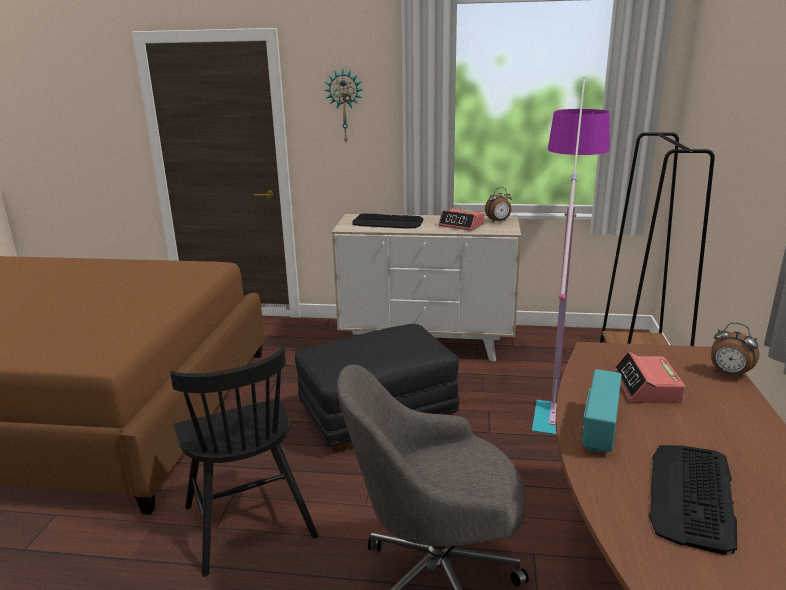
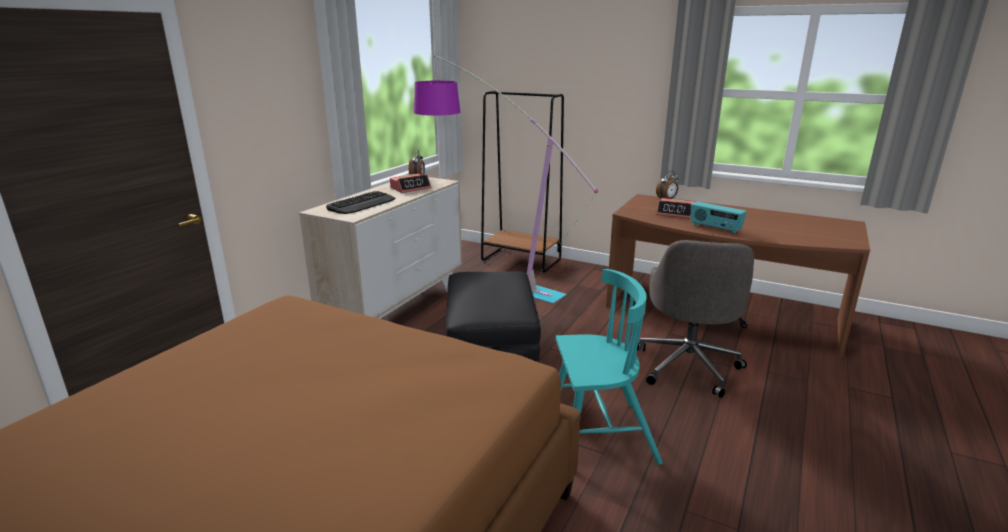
camera: 70 degrees left, 0 degrees up
(247, 516) = (595, 434): black chair -> turquoise chair
(345, 106) = (260, 94): wall clock -> none
(691, 495) = (770, 227): keyboard -> none

